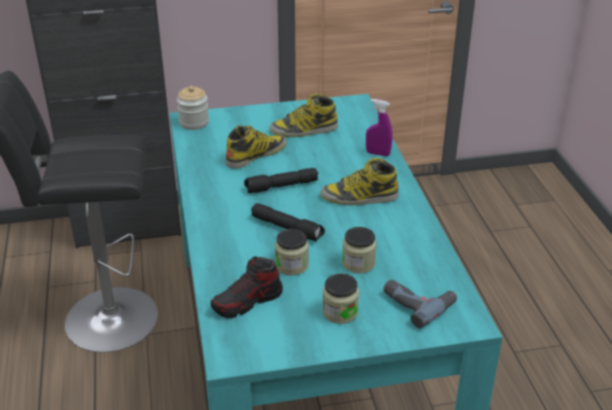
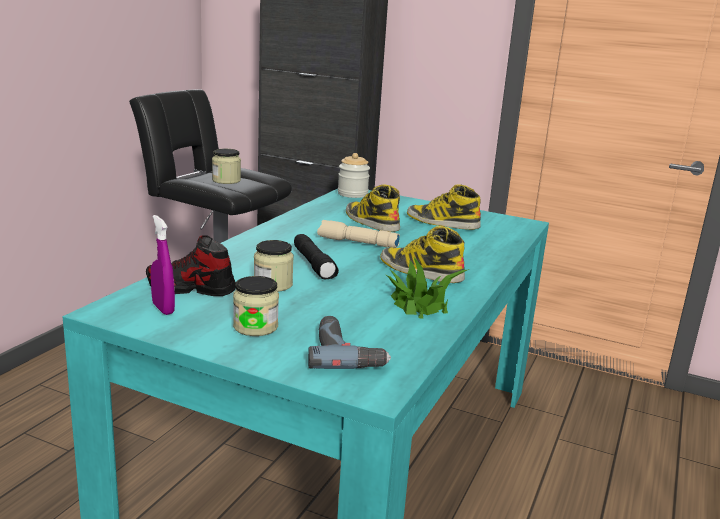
camera: 35 degrees right, 15 degrees down
(256, 155) = (371, 222): boot -> boot turned 120 degrees counterclockwise
(281, 187) = (357, 243): black flashlight -> beige flashlight
(358, 263) = (337, 306): jar -> jar (226, 180)
(377, 154) = (491, 254): purple spray bottle -> purple spray bottle (163, 308)
(400, 233) = (419, 304): none -> potted plant

